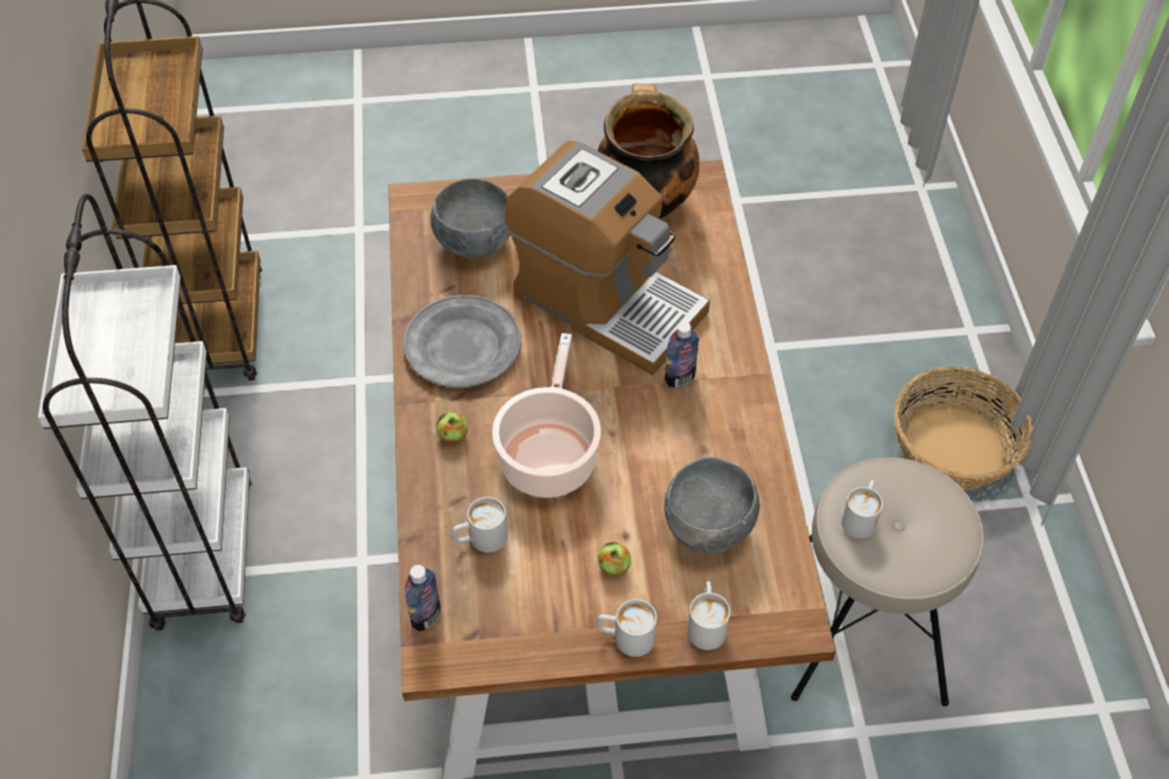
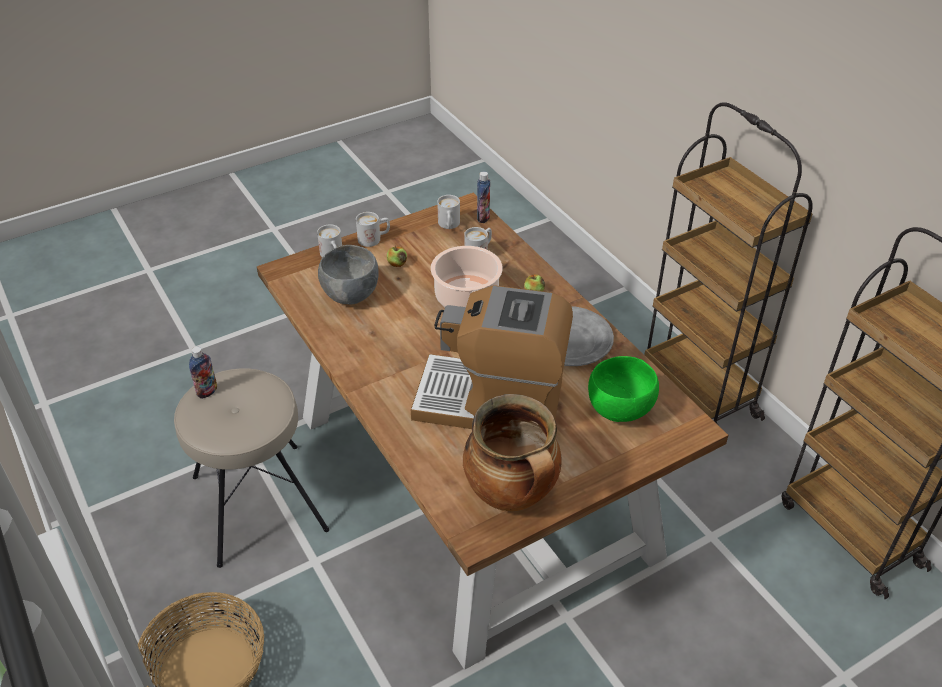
camera: 155 degrees right, 10 degrees down
(203, 557) = (699, 392): white cart -> brown cart
(474, 243) = (620, 411): grey bowl -> green bowl
(679, 378) = (409, 368): bottle -> bottle (207, 391)
(860, 517) = (262, 400): white mug -> white mug (449, 225)

